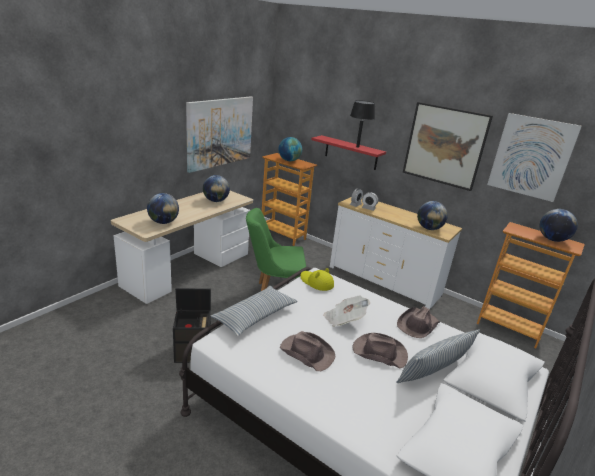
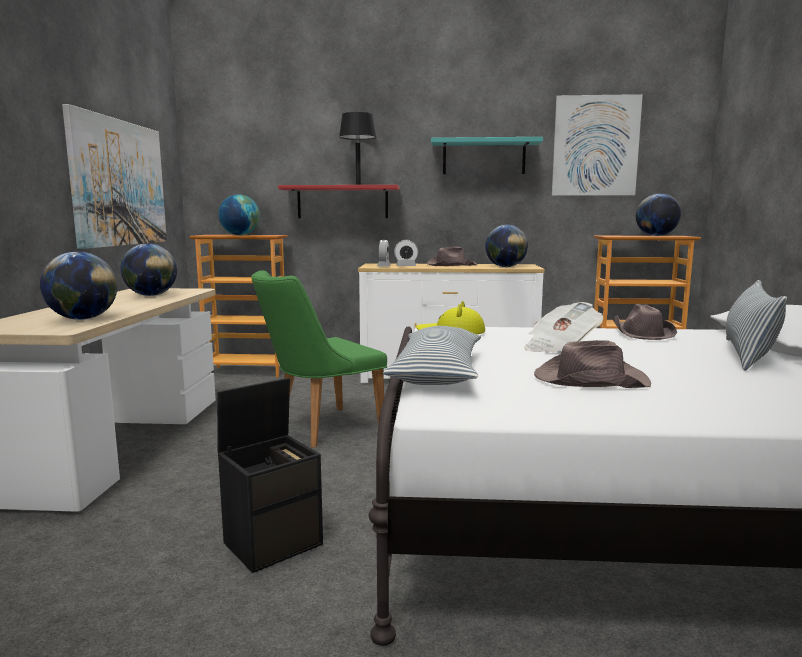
camera: 30 degrees left, 15 degrees down
(379, 352) = (663, 358): brown hat -> brown hat (450, 265)
(445, 145) = (484, 157): picture -> turquoise shelf

